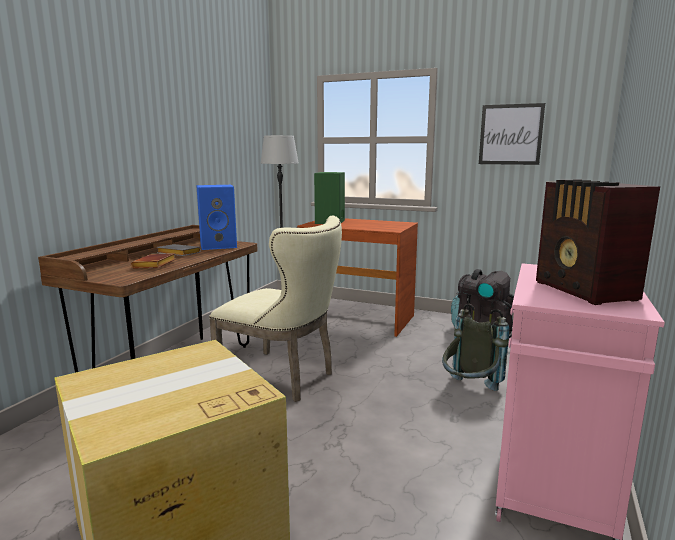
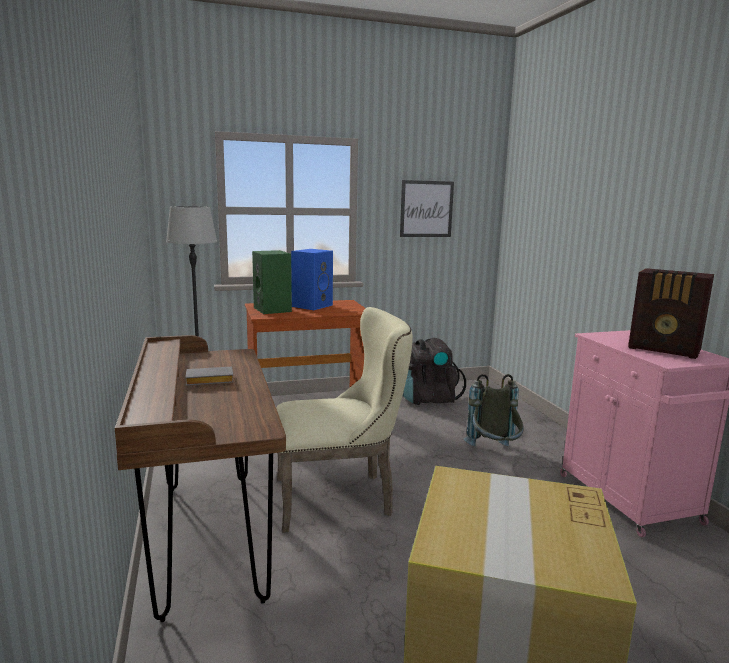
camera: 40 degrees left, 0 degrees up
(155, 265) = (233, 402): brown book -> none
(219, 245) = (222, 360): blue speaker -> blue speaker (312, 305)

